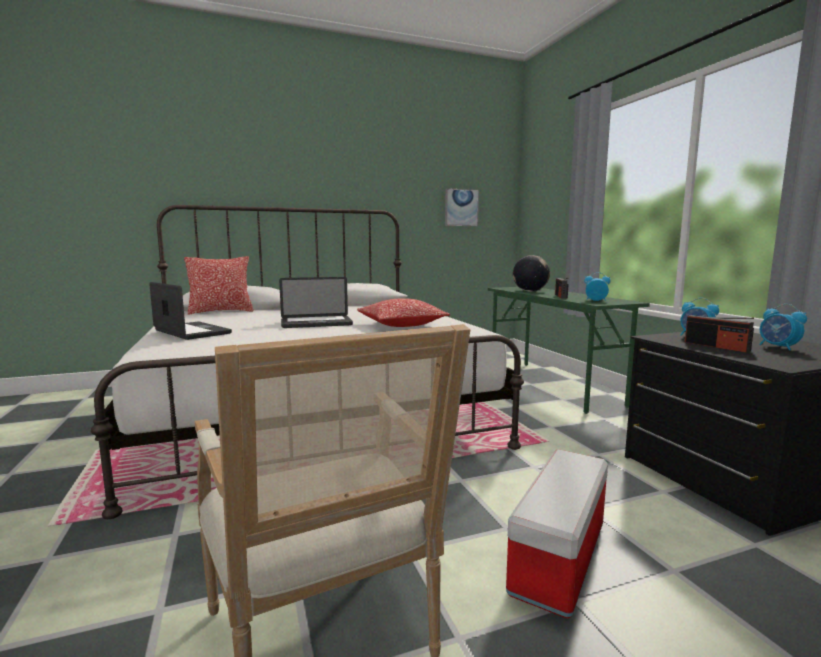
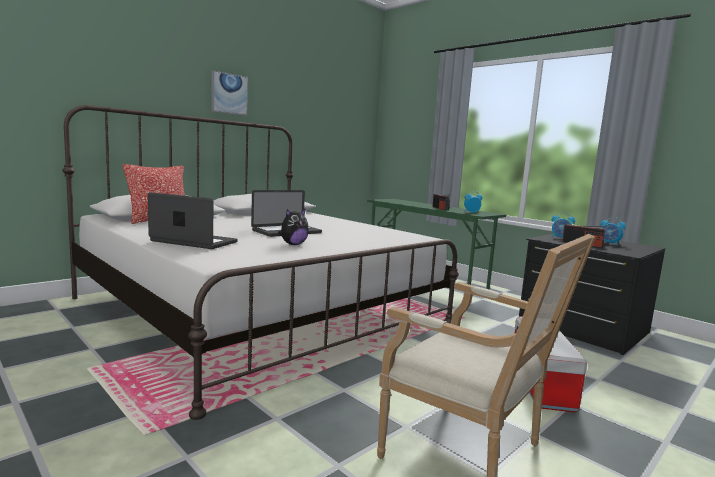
camera: 25 degrees left, 0 degrees up
(284, 337) = (293, 244): none -> plush toy
(401, 325) = (359, 232): pillow -> none
(461, 207) = (337, 128): picture -> picture (229, 93)
(530, 291) = (407, 203): globe -> none

